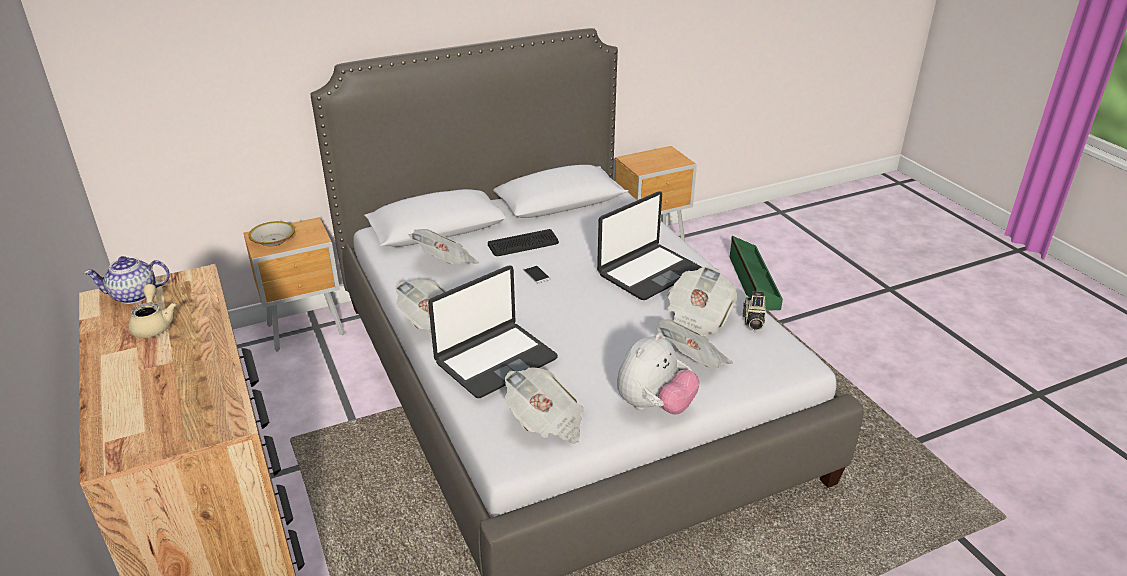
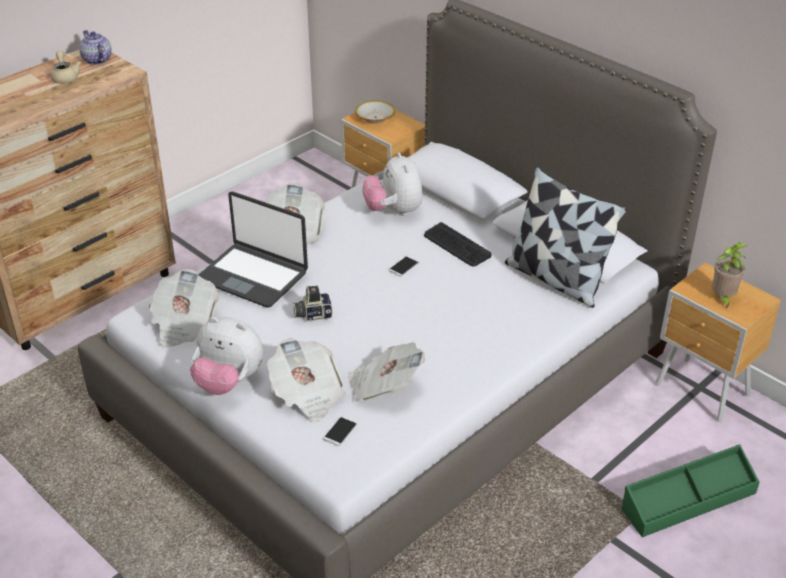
camera: 70 degrees right, 5 degrees up
(154, 325) = (65, 77): beige teapot -> beige teapot turned 75 degrees counterclockwise
(445, 262) = (394, 211): newspaper -> plush toy
(599, 213) = (556, 279): none -> pillow
(648, 272) = (453, 337): laptop -> none
(660, 162) = (722, 298): none -> potted plant
(747, 352) = (340, 431): none -> phone
(753, 321) = (399, 428): camera -> camera (313, 314)

